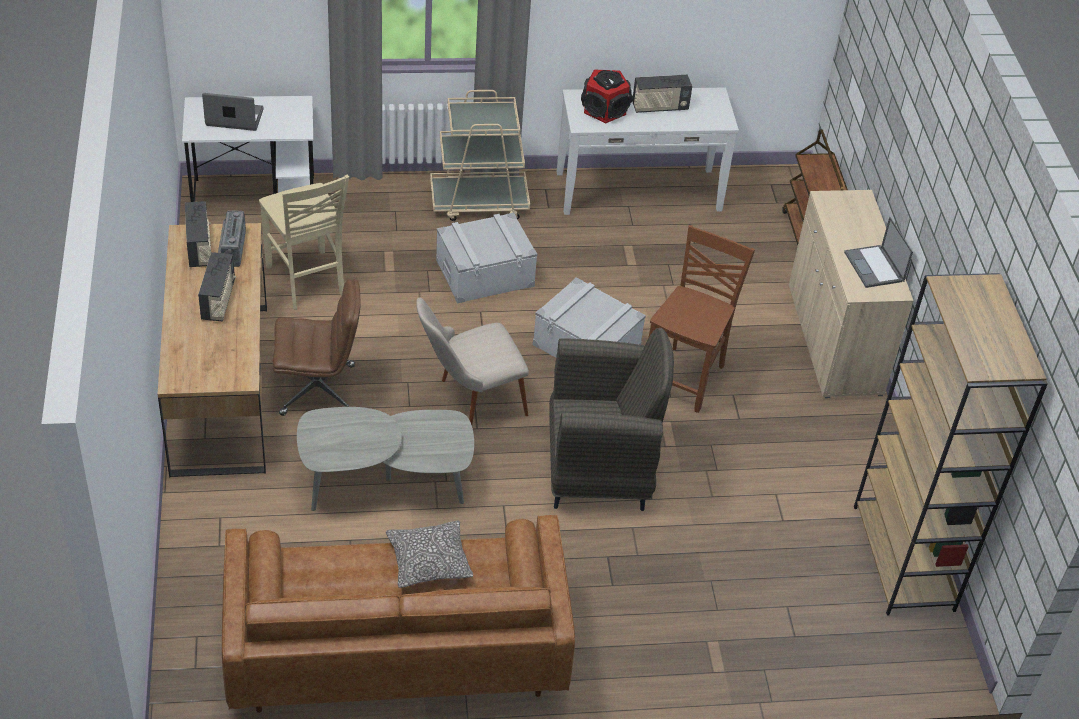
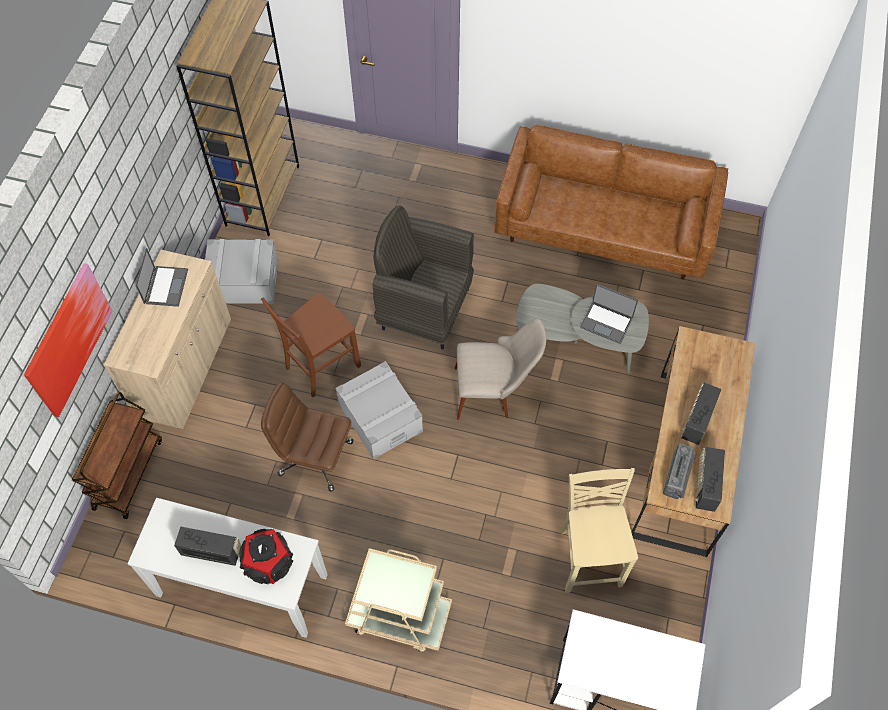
camera: 155 degrees left, 15 degrees up
(234, 118) = (647, 665): laptop -> laptop (606, 322)
(319, 390) = (606, 435): brown office chair -> brown office chair (314, 458)
(429, 561) = (582, 219): pillow -> none
(485, 273) = (430, 521): grey storage box -> grey storage box (243, 281)
(888, 108) = (68, 340): none -> picture

